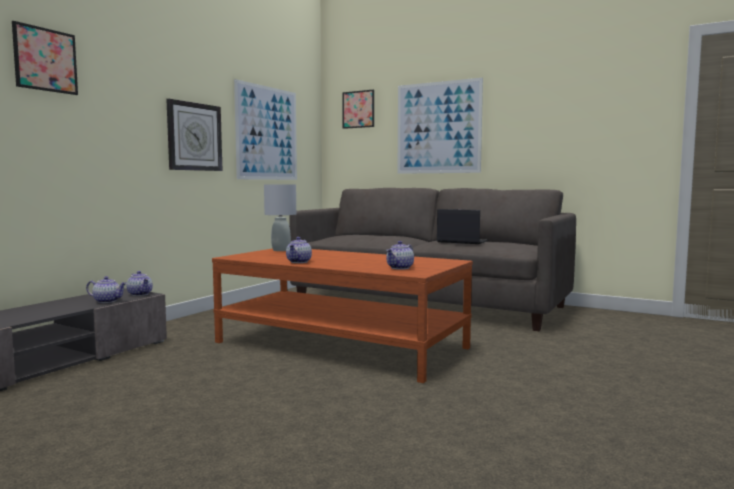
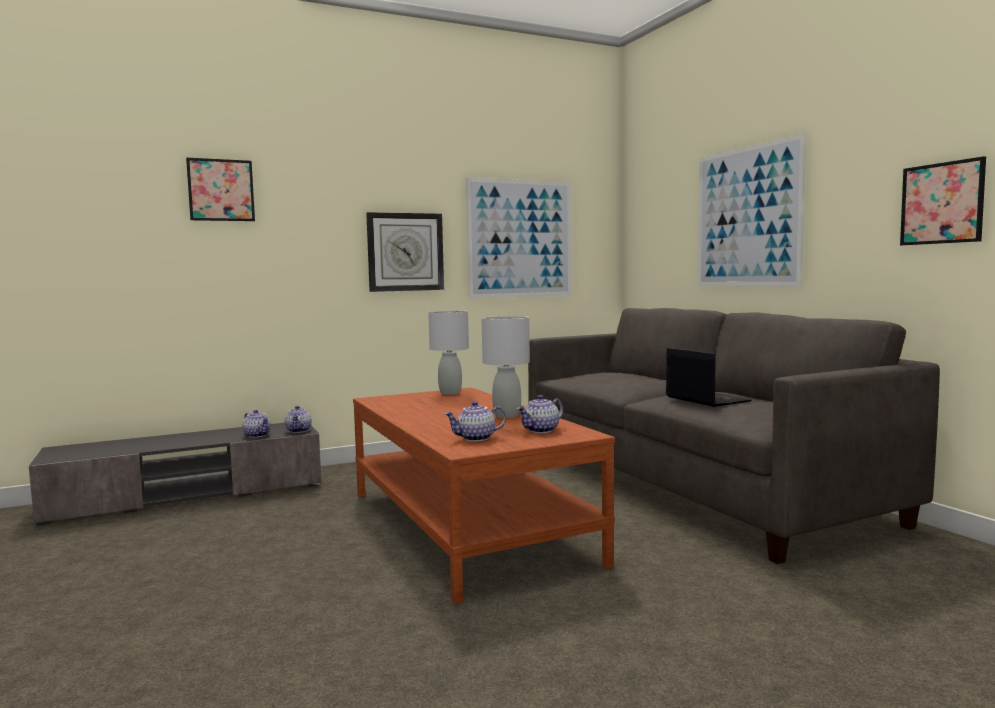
camera: 35 degrees right, 0 degrees up
(299, 262) = (407, 414): teapot -> teapot (541, 430)
(358, 109) = (657, 195): picture -> picture (941, 203)
(372, 257) = (507, 415): none -> grey table lamp

